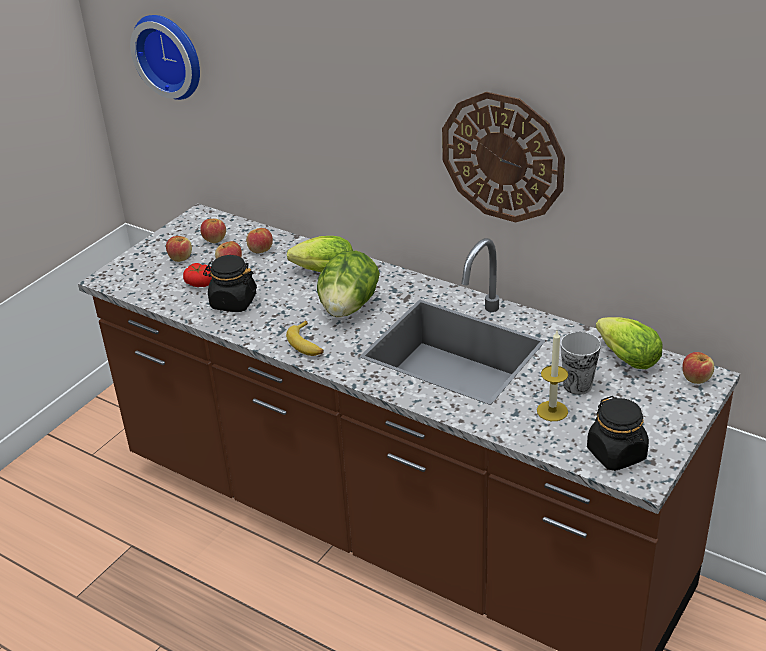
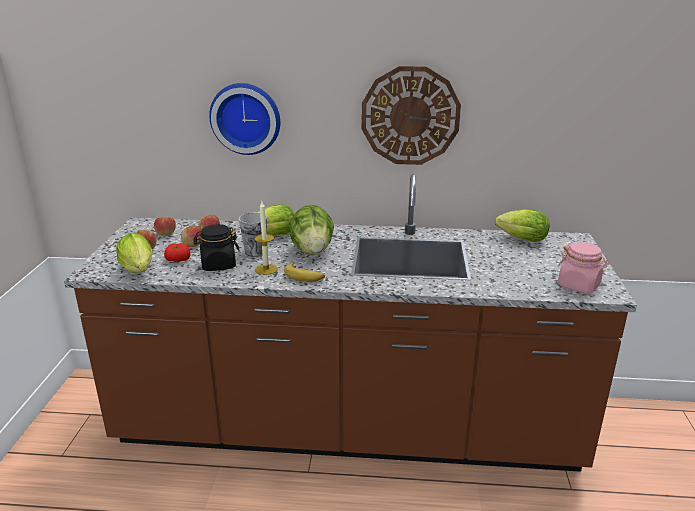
camera: 30 degrees left, 10 degrees down
(151, 290) = (139, 271): none -> lettuce
(171, 55) = (104, 91): wall clock -> wall clock (246, 118)
(552, 411) = (513, 273): candle -> candle (266, 269)
(577, 385) = (511, 258): cup -> cup (255, 252)
(616, 454) = (579, 285): black jar -> pink jar
(696, 378) = (571, 240): apple -> none

